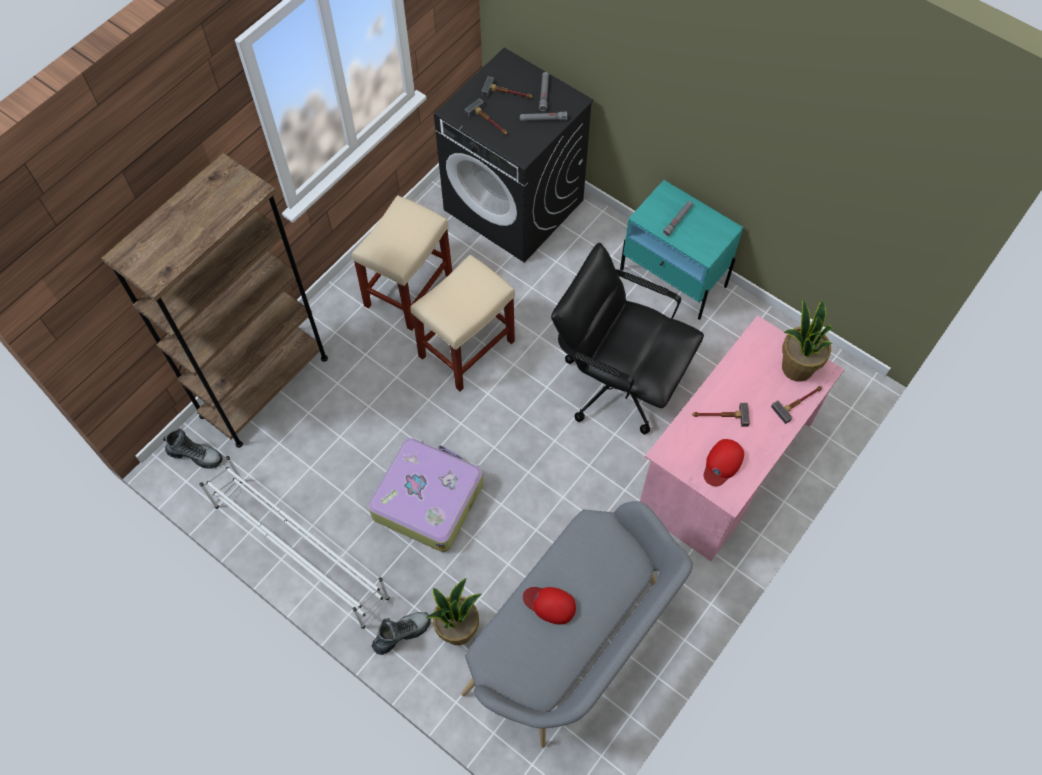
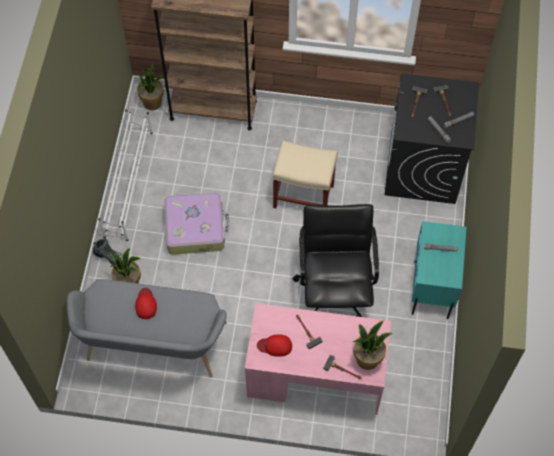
camera: 60 degrees right, 0 degrees up
(195, 455) = (153, 103): boot -> potted plant
(409, 289) = (323, 144): beige stool -> none

